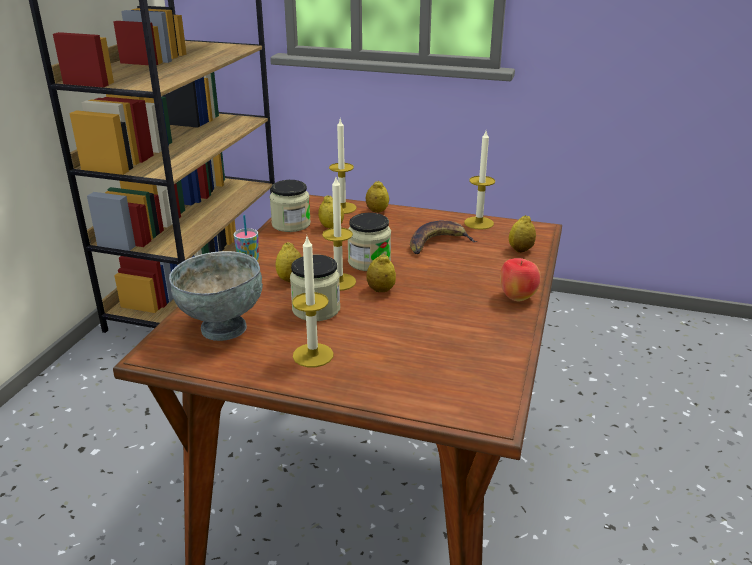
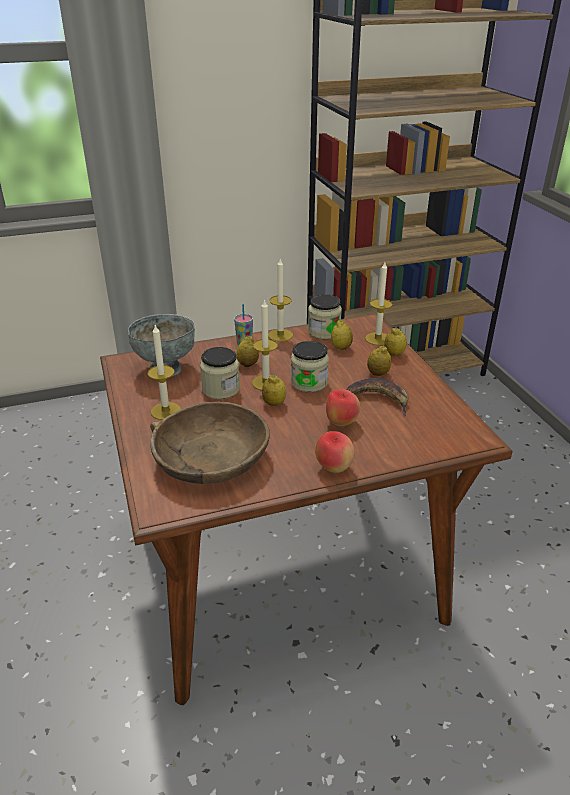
camera: 55 degrees right, 5 degrees up
(434, 355) = (210, 458): none -> brown bowl
(453, 271) = (341, 422): none -> apple
(479, 223) = (442, 405): candle -> candle (280, 335)
(520, 250) = (421, 443): lemon -> lemon (378, 374)

